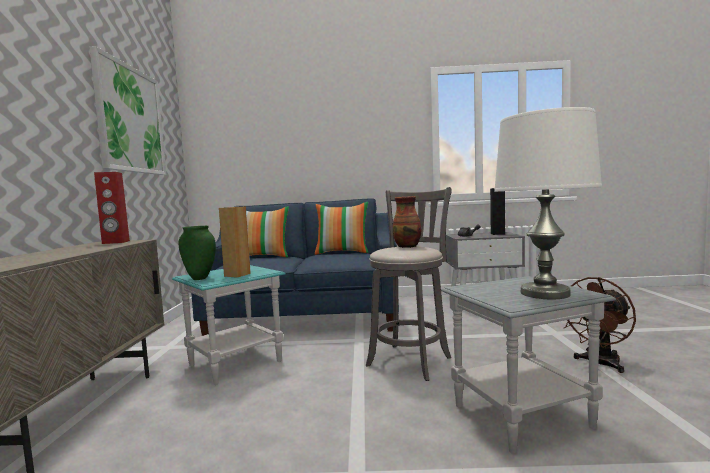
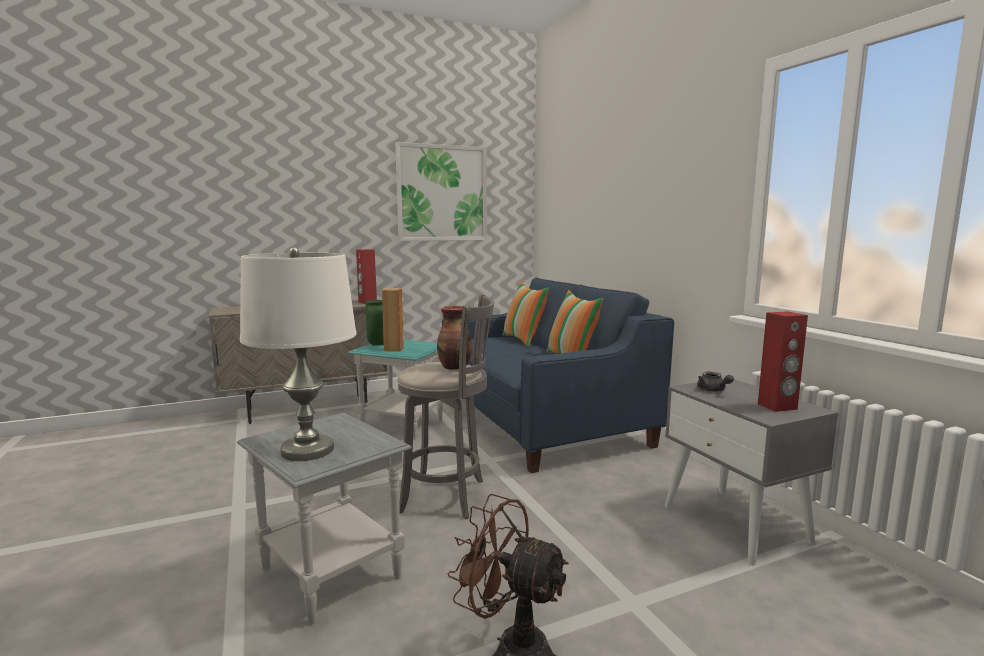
camera: 65 degrees right, 5 degrees up
(498, 234) = (777, 406): black speaker -> red speaker

